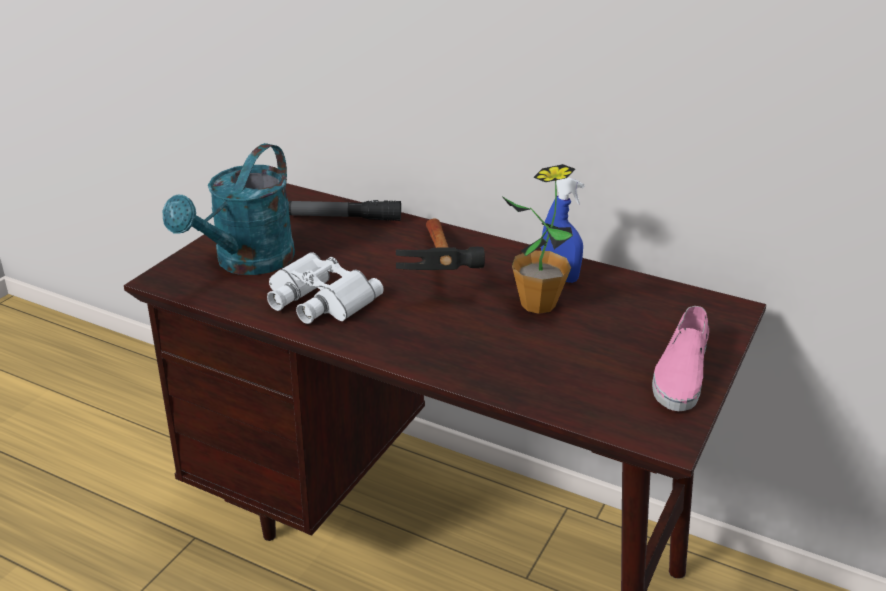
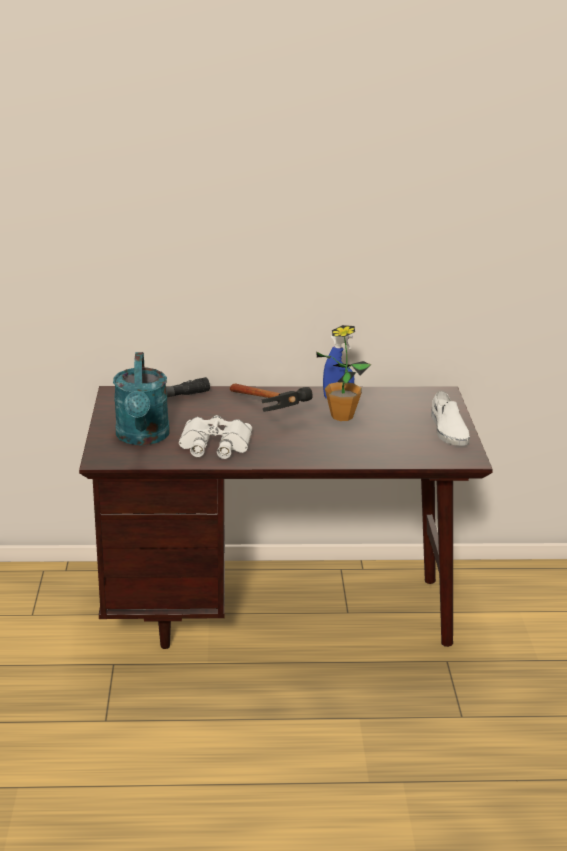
camera: 30 degrees left, 5 degrees down
(680, 373) = (448, 430): pink shoe -> white shoe

